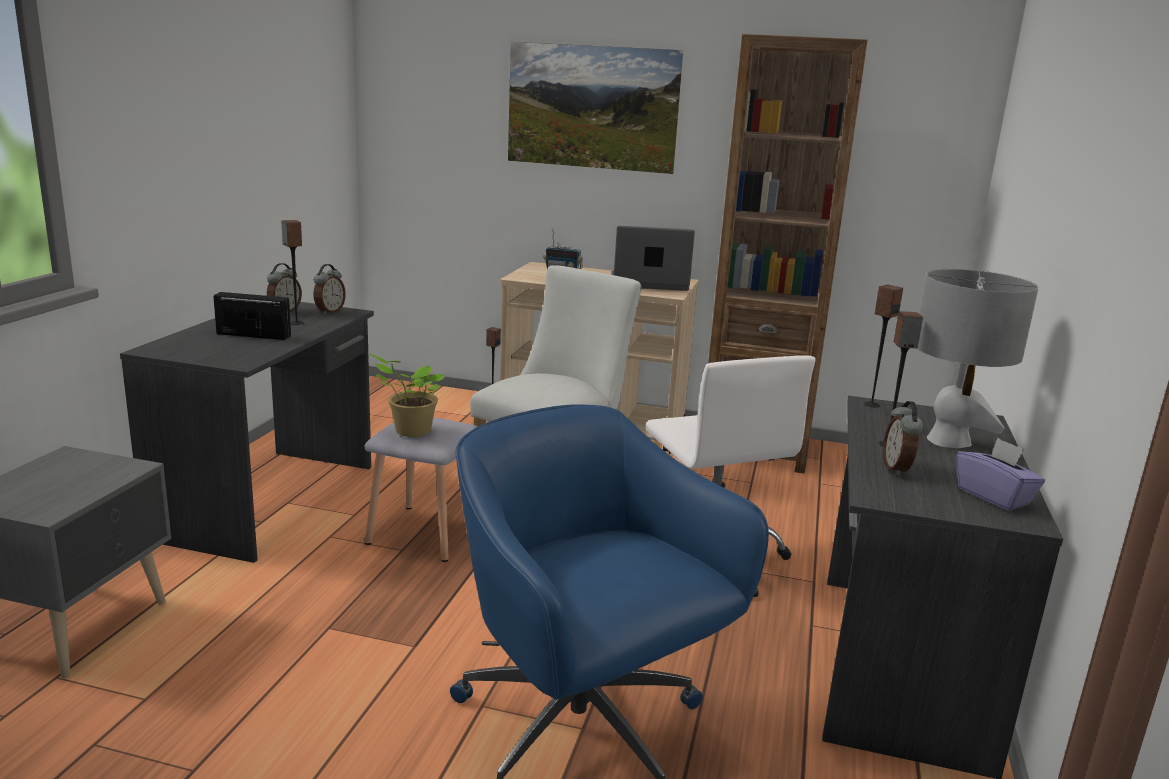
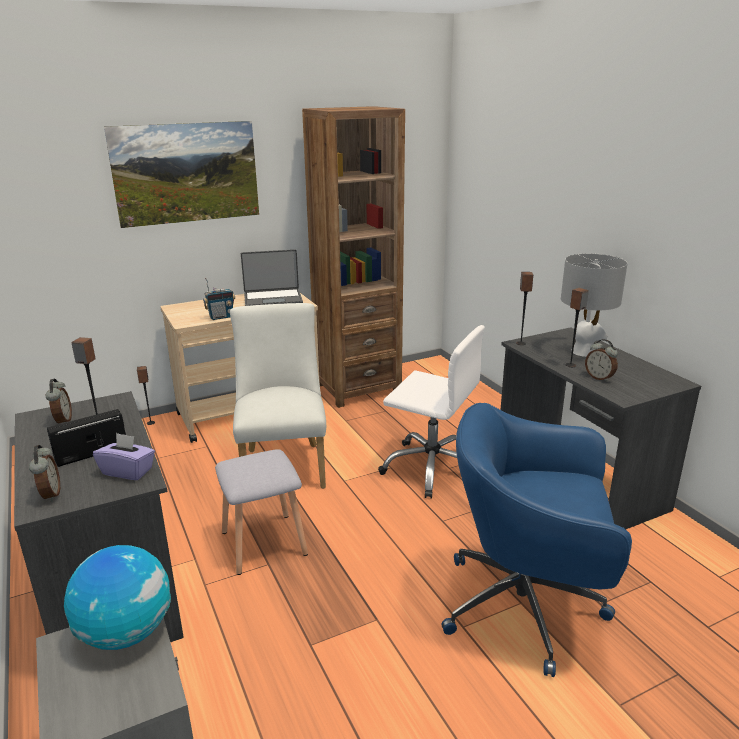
camera: 40 degrees left, 5 degrees up
(106, 470) = (126, 633): none -> globe
(329, 312) = (101, 406): alarm clock -> alarm clock (50, 495)
(410, 431) = (254, 474): potted plant -> none
(649, 283) = (273, 299): laptop -> laptop turned 150 degrees counterclockwise
(994, 496) = (649, 375): purple tissue box -> purple tissue box (128, 471)

